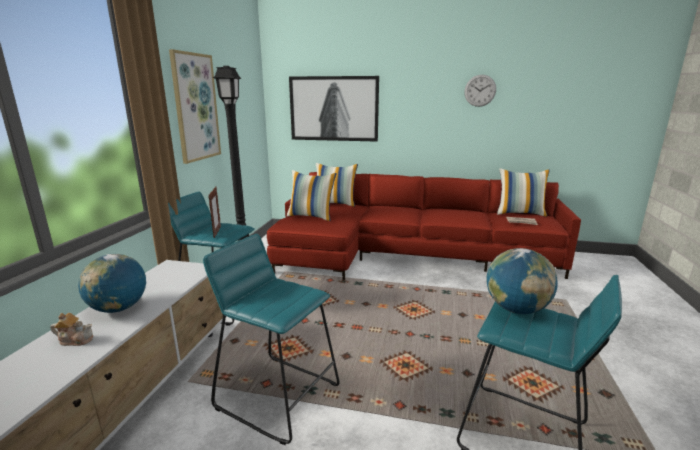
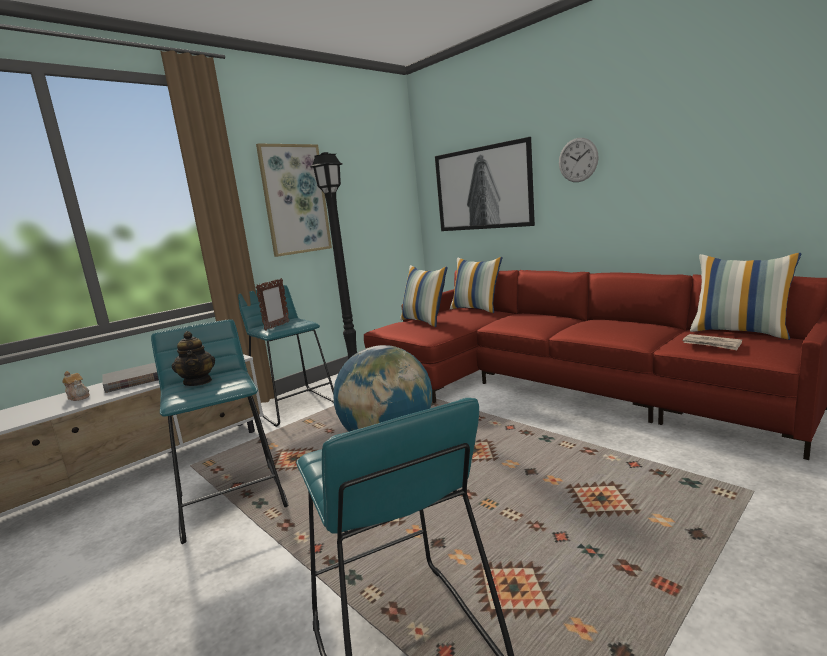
camera: 35 degrees right, 5 degrees down
(119, 308) = (134, 380): globe -> grey book
(263, 296) = (198, 382): none -> teapot
(480, 90) = (674, 132): wall clock -> wall clock (578, 160)

